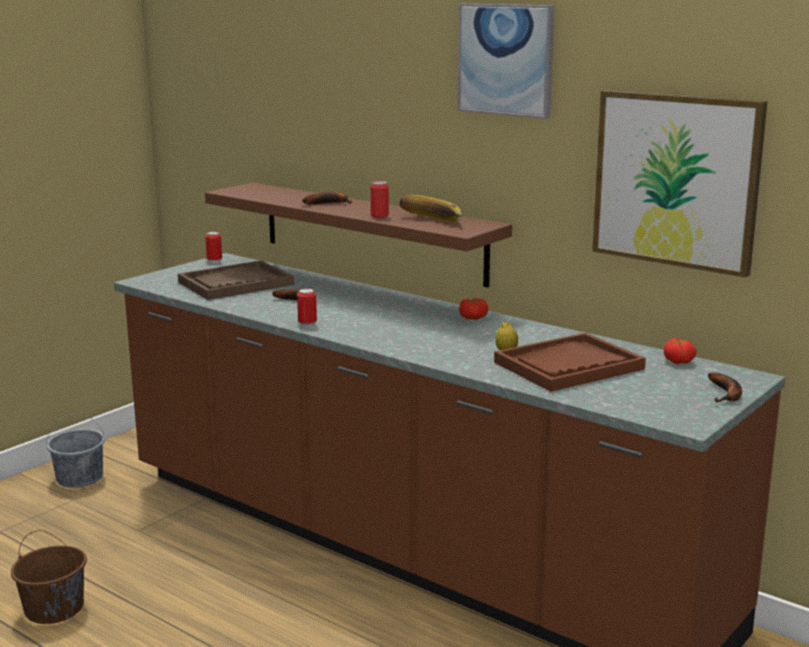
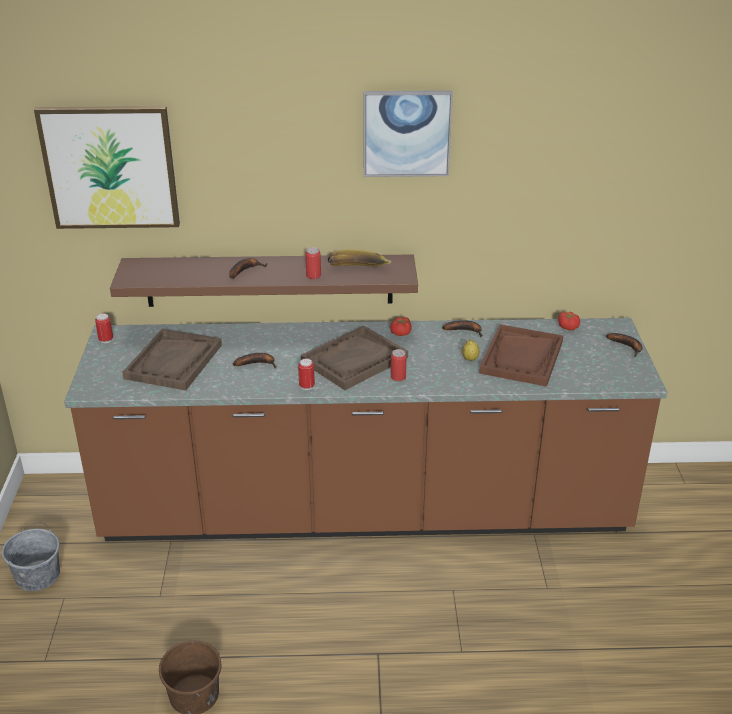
camera: 40 degrees left, 15 degrees up
(387, 321) = (354, 360): none -> brown tray
(404, 342) = (398, 377): none -> can
(546, 333) = (465, 330): none -> banana
(676, 180) = (552, 206): picture -> picture (110, 167)

